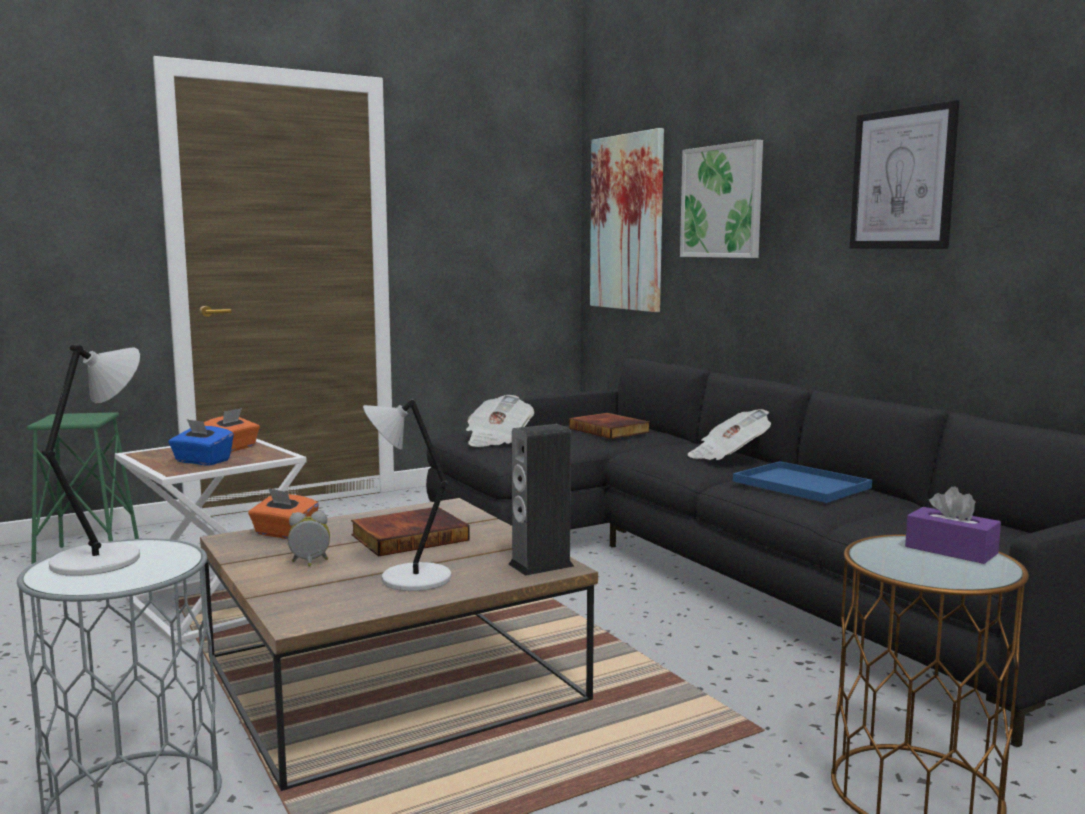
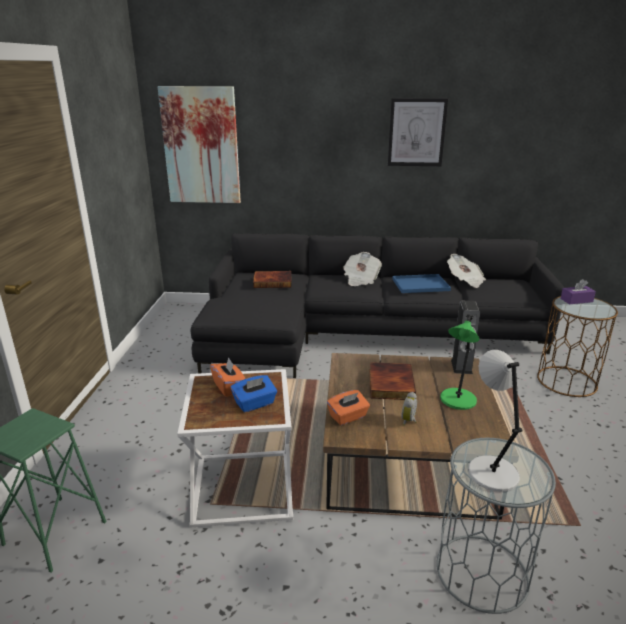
camera: 55 degrees left, 15 degrees up
(411, 579) = (457, 400): grey table lamp -> green table lamp
(497, 440) = (246, 310): newspaper -> newspaper (465, 280)
(722, 201) = (291, 137): picture -> none

